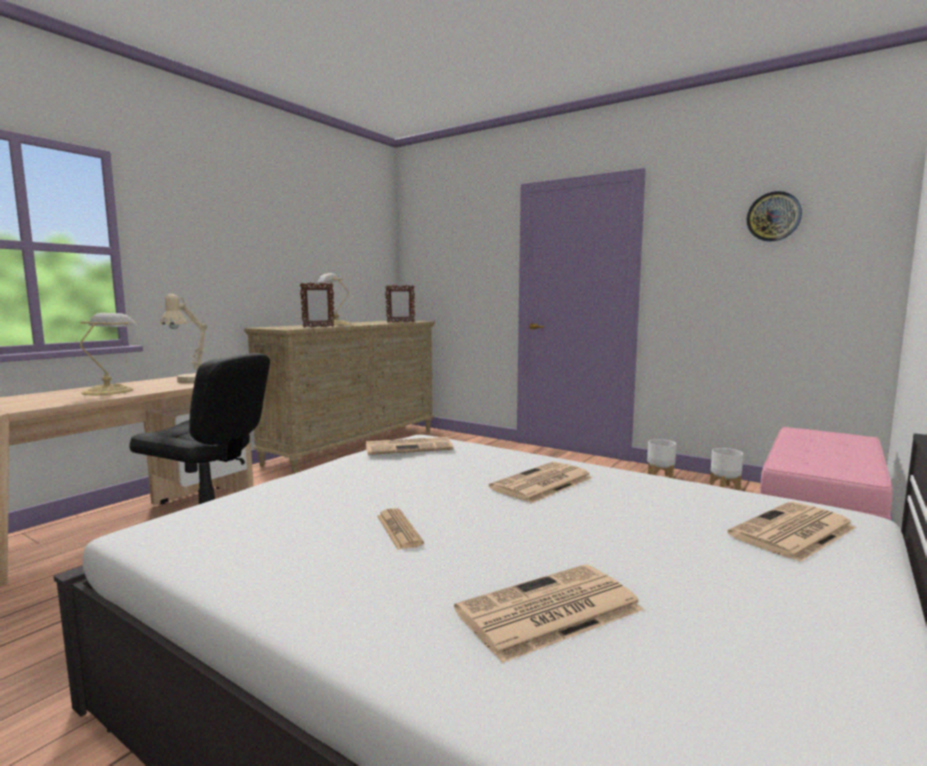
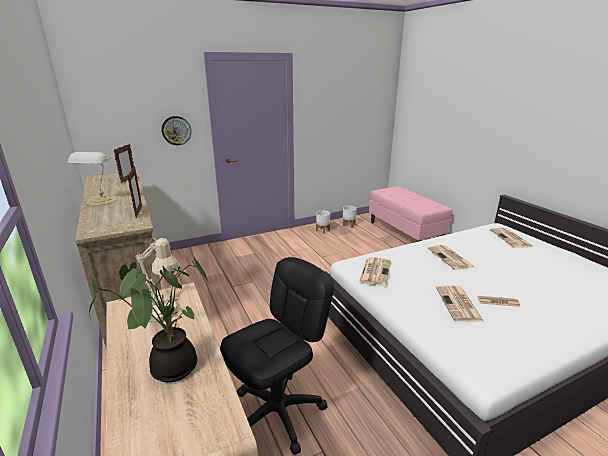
camera: 60 degrees left, 15 degrees up
(110, 391) = (171, 366): table lamp -> potted plant
(548, 612) = (569, 292): newspaper -> newspaper (459, 304)
(773, 216) = (352, 88): wall clock -> wall clock (176, 130)

